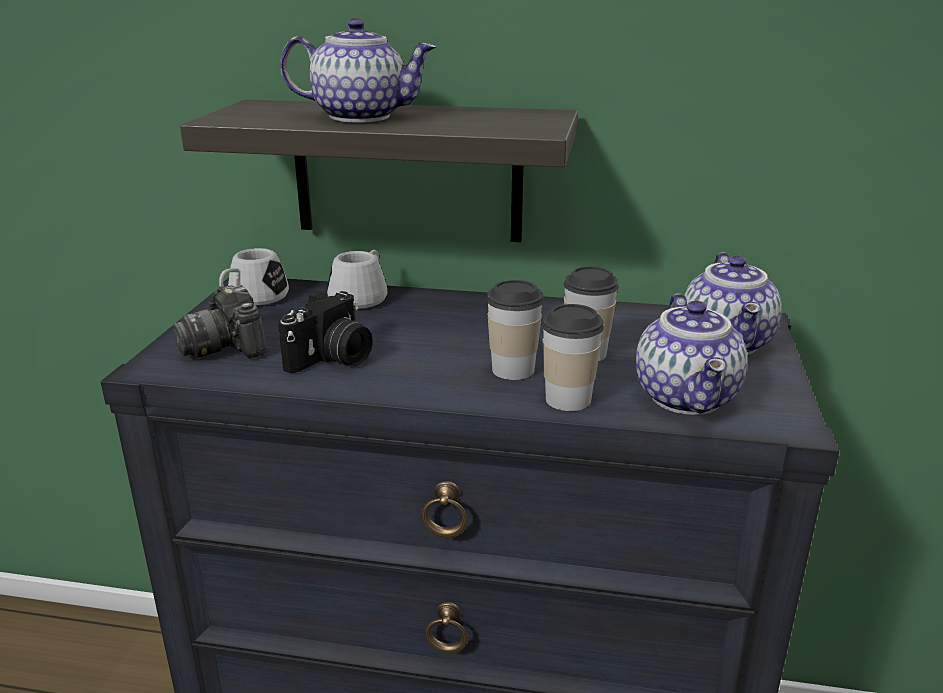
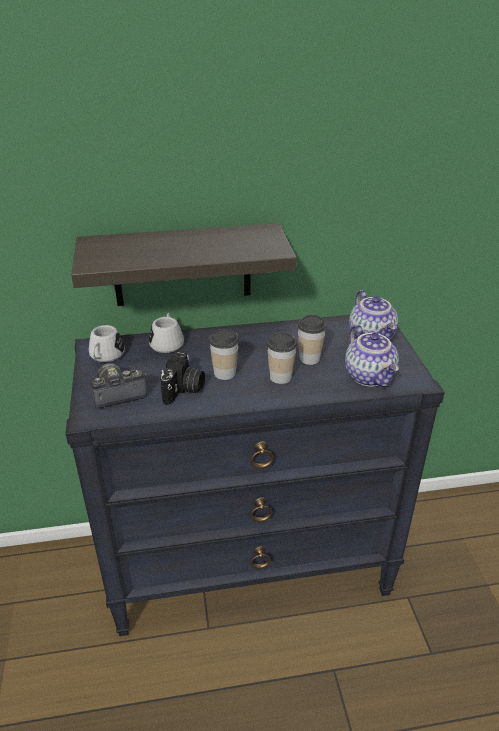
camera: 20 degrees left, 10 degrees up
(226, 346) = (118, 394): camera -> camera turned 120 degrees clockwise
(362, 116) = (170, 249): teapot -> none
(568, 400) = (317, 390): cup -> cup (225, 373)

